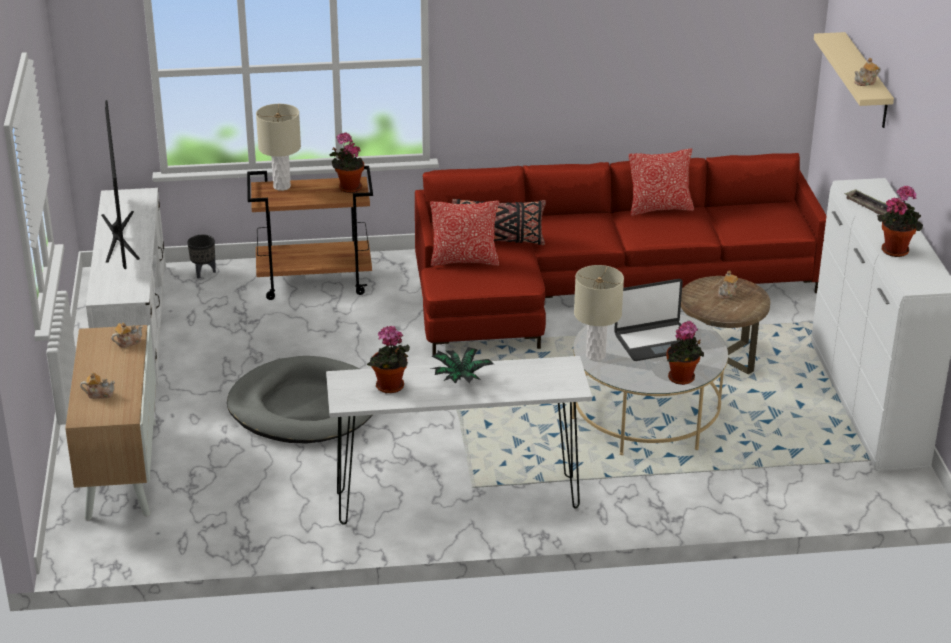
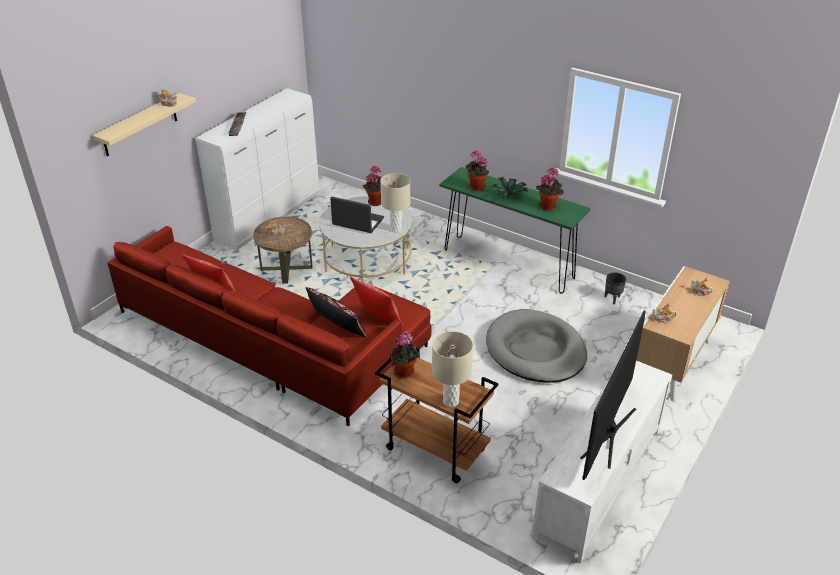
camera: 140 degrees left, 5 degrees up
(203, 272) = (506, 511): black planter -> black planter (612, 299)
(458, 501) = (508, 264): white console table -> green console table
(896, 249) = (271, 109): potted plant -> potted plant (475, 188)

